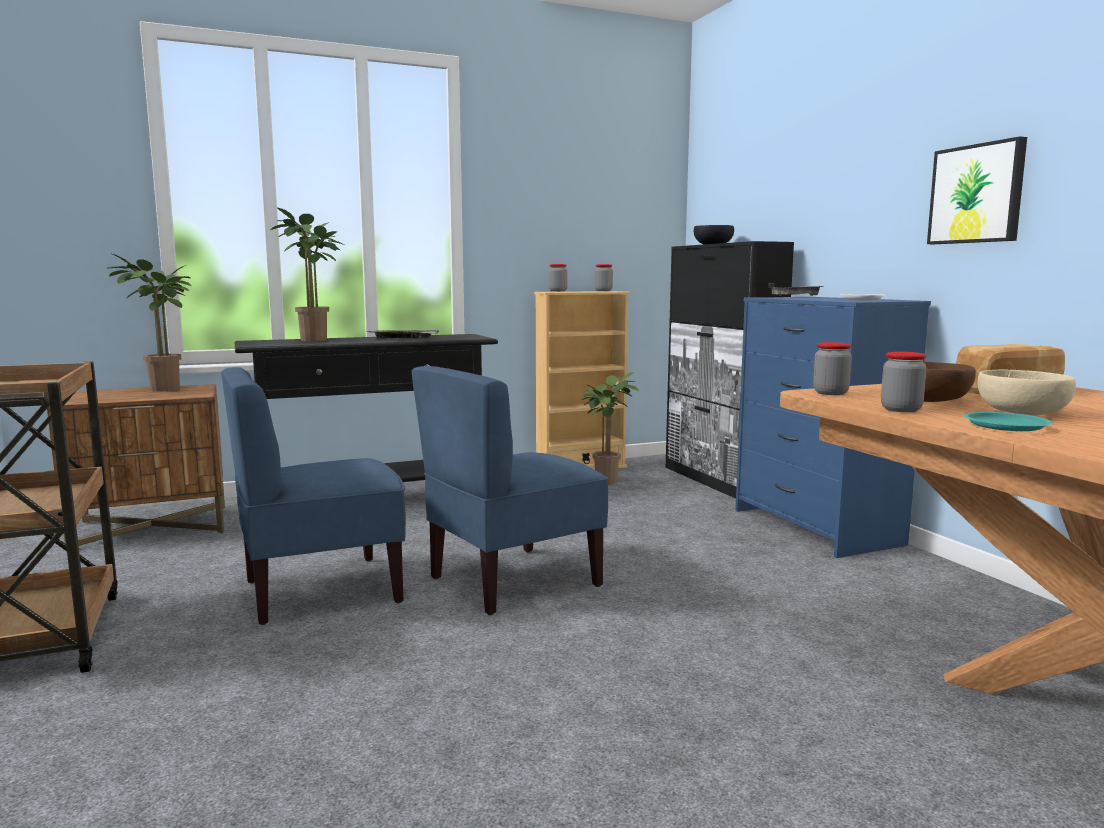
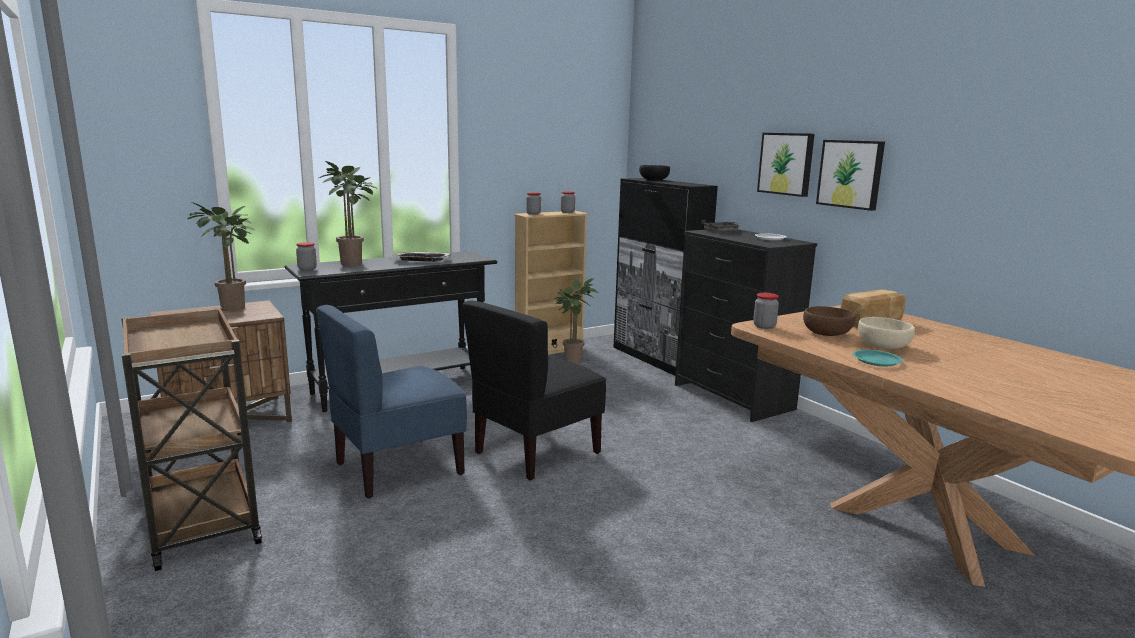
camera: 10 degrees left, 5 degrees up
(513, 581) = (535, 452): blue chair -> black chair
(814, 527) = (732, 397): blue dresser -> black dresser
(885, 196) = (786, 163): none -> picture
(901, 409) = (813, 345): jar -> jar (307, 269)

